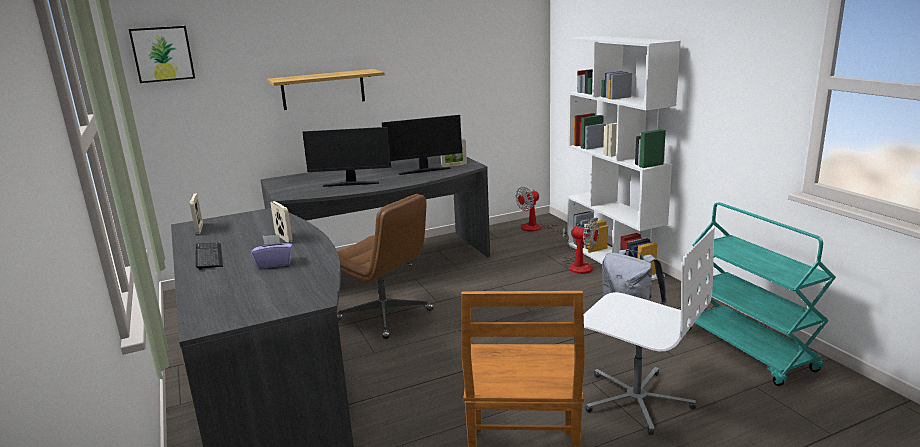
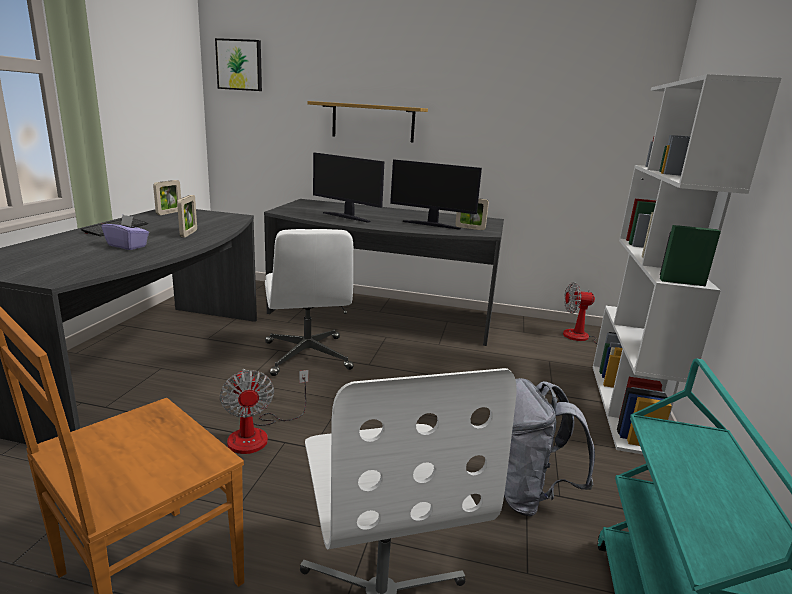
camera: 35 degrees right, 0 degrees up
(385, 316) = (308, 356): brown office chair -> white office chair
(578, 265) = (570, 394): fan -> fan (259, 434)

